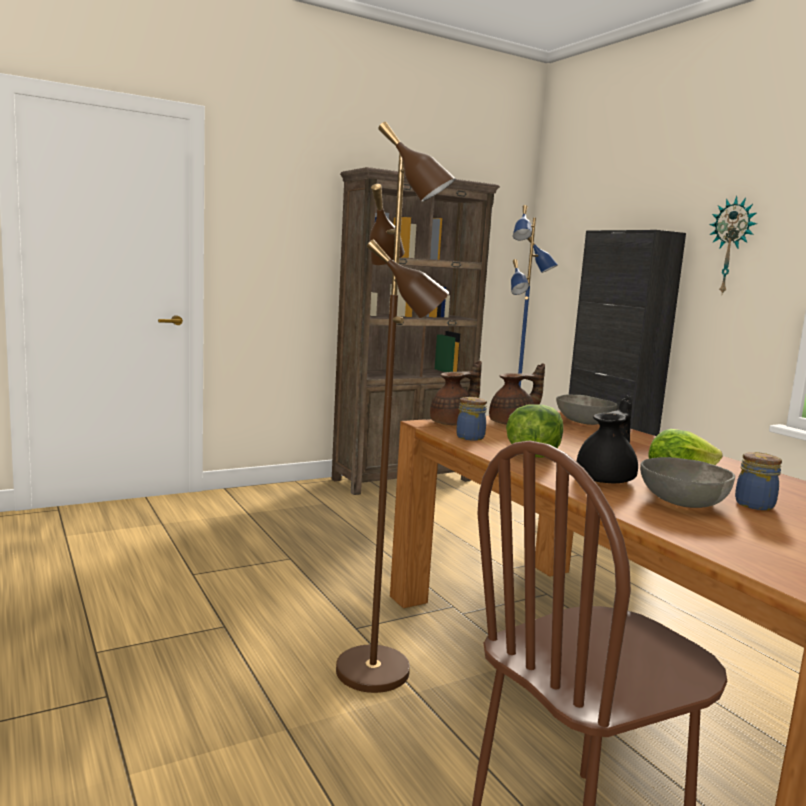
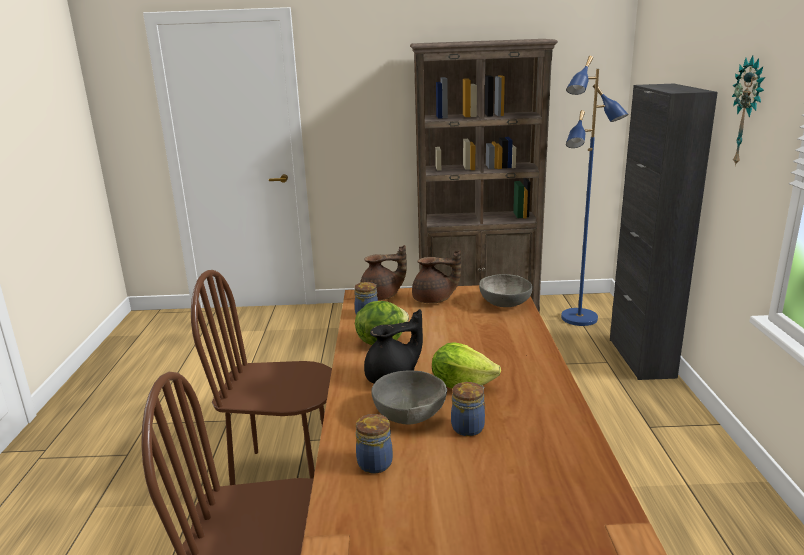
camera: 30 degrees right, 10 degrees up
(375, 670) = (284, 476): brown floor lamp -> brown chair
(738, 539) = (375, 462): none -> jar

